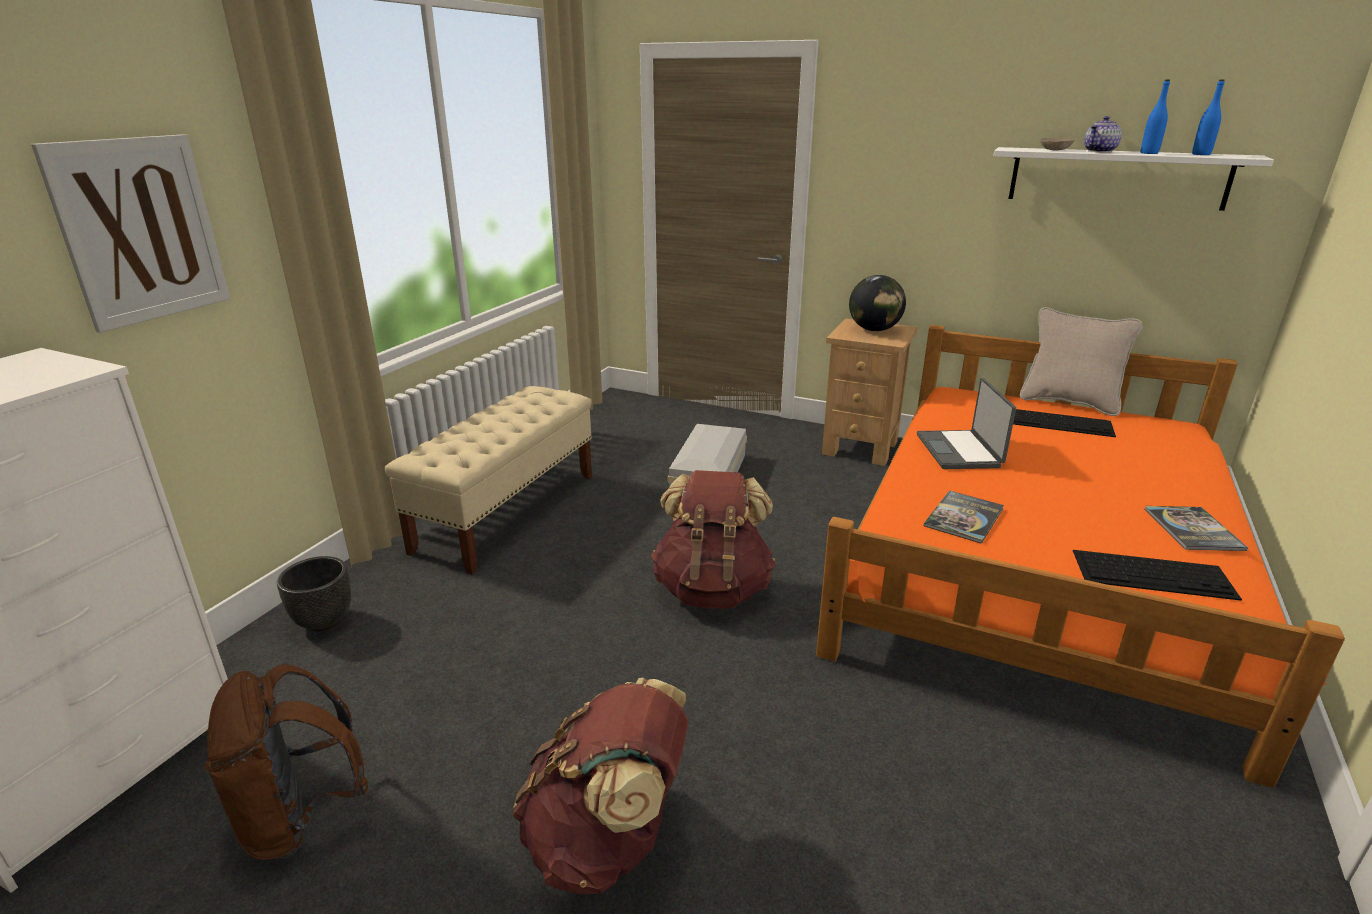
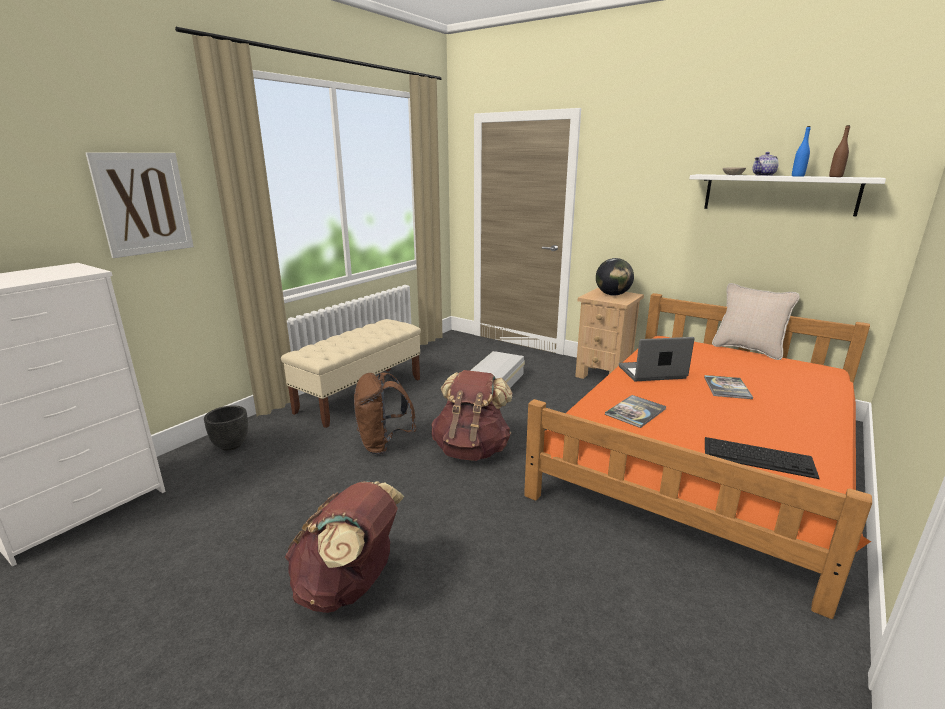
camera: 10 degrees right, 5 degrees down
(300, 817) = (176, 549): brown backpack -> brown backpack (383, 444)
(960, 451) = (652, 373): laptop -> laptop turned 75 degrees clockwise
(1061, 422) = (734, 361): keyboard -> none
(1192, 529) = (803, 432): book -> book (727, 388)
(1201, 154) = (835, 176): blue bottle -> brown bottle

